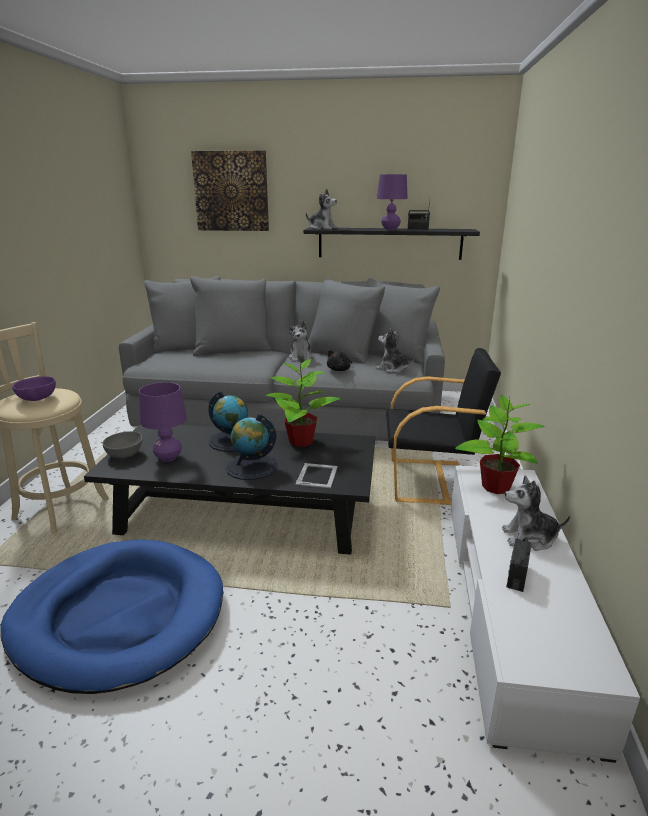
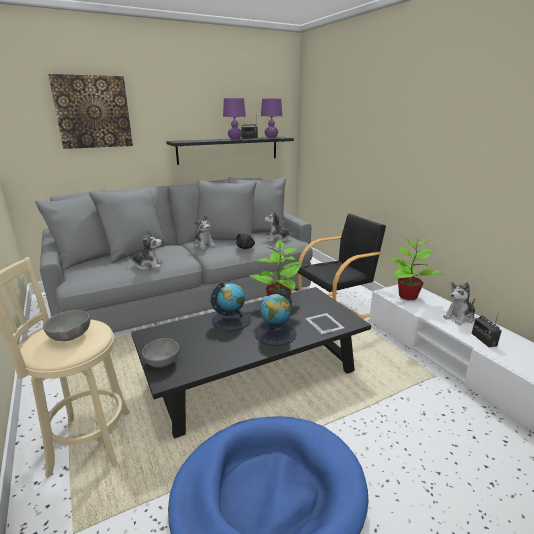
camera: 35 degrees left, 0 degrees up
(36, 399) = (70, 337): purple bowl -> grey bowl
(168, 458) = (204, 350): purple table lamp -> purple table lamp (271, 138)
(322, 228) = (182, 141): plush toy -> plush toy (148, 265)

